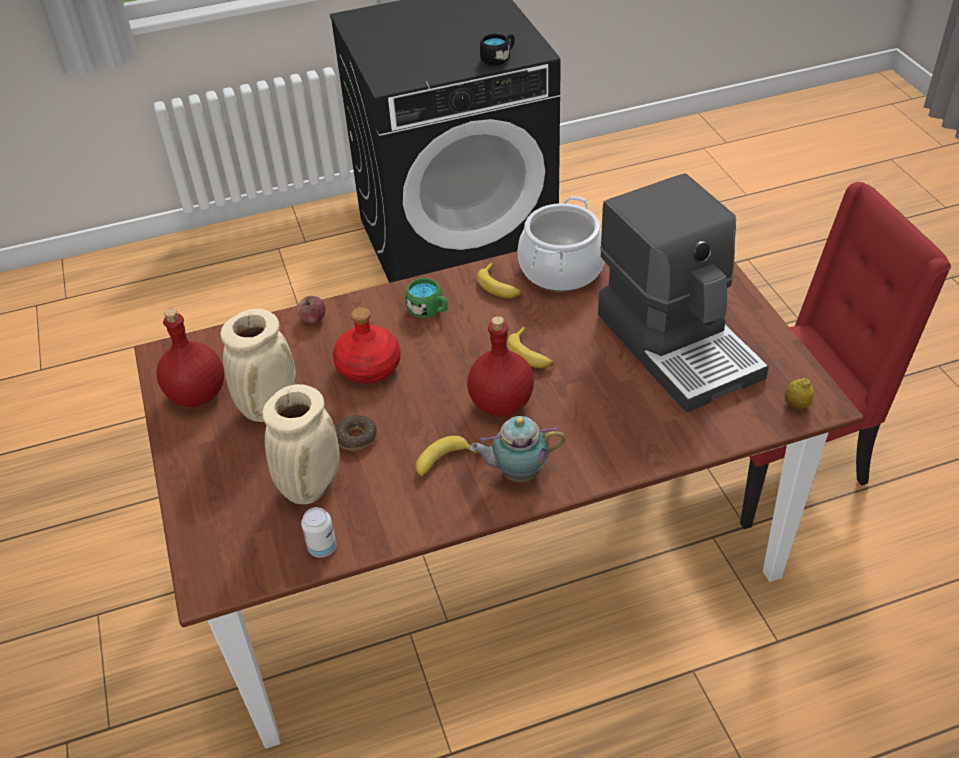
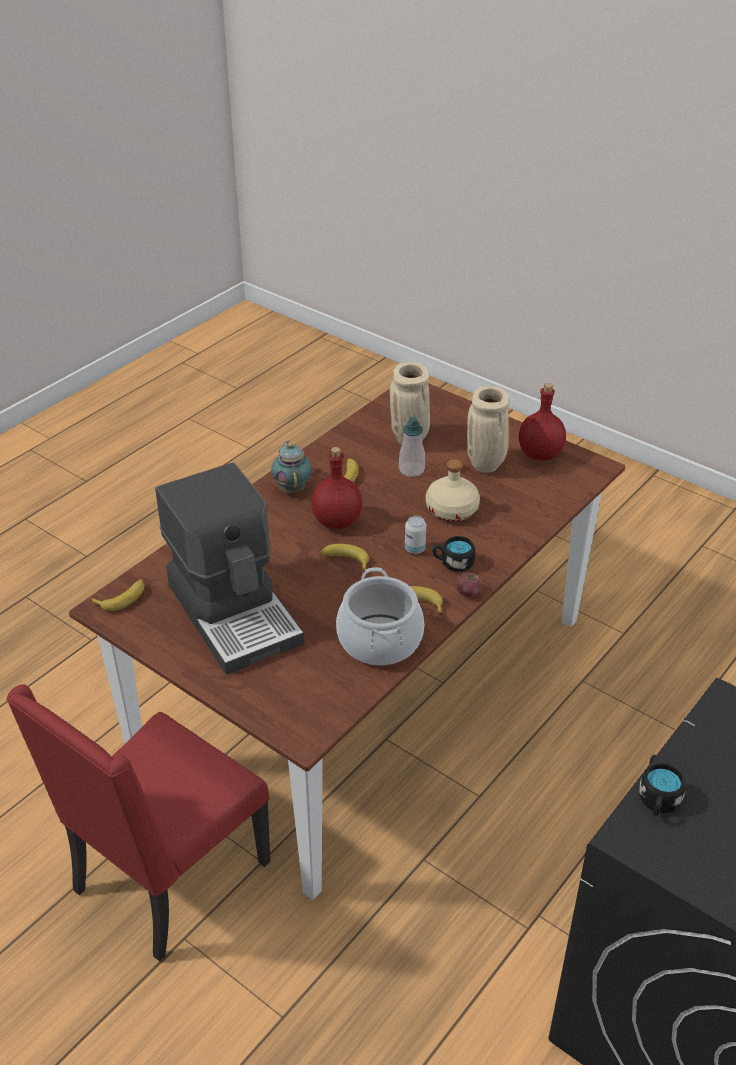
camera: 145 degrees right, 5 degrees down
(313, 319) = (530, 524): apple -> apple (468, 593)
(322, 548) = (371, 419): can -> can (415, 549)
(356, 438) = (411, 470): donut -> soap dispenser
(369, 366) = (452, 510): red bottle -> beige bottle
(429, 310) = (453, 563): green mug -> black mug
(517, 473) = (292, 488): teapot -> teapot turned 60 degrees counterclockwise
(679, 343) = (236, 612): coffee machine -> coffee machine turned 150 degrees counterclockwise
(796, 405) = (122, 598): lemon -> banana

